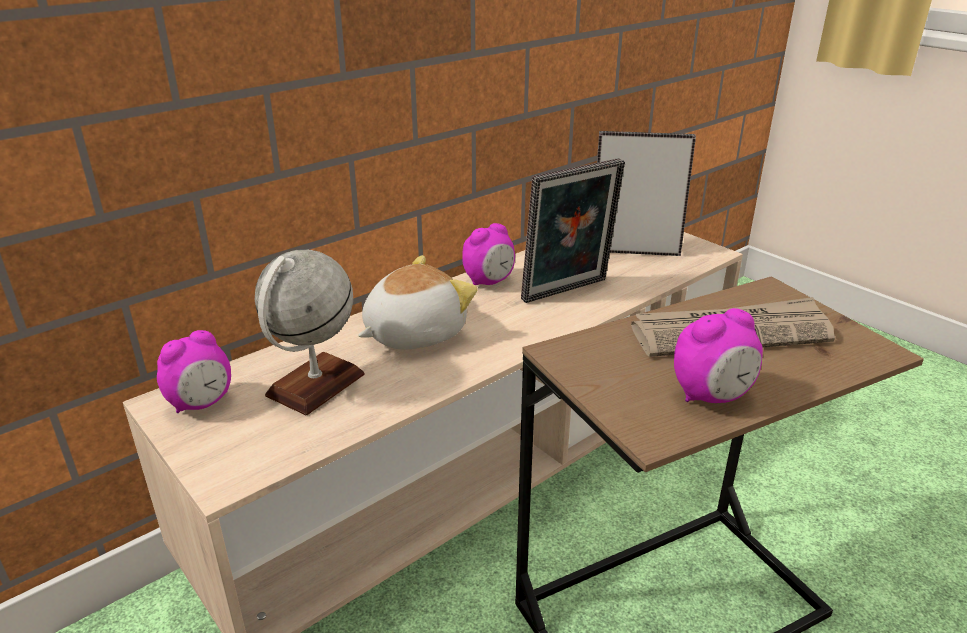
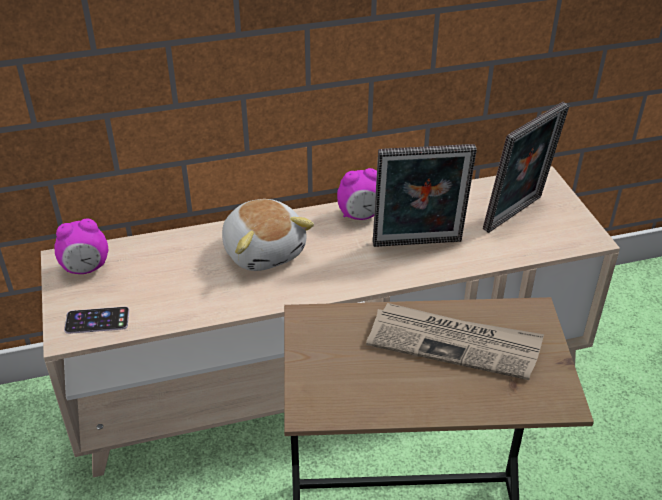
camera: 25 degrees right, 10 degrees up
(256, 453) = (97, 320): none -> phone
(315, 385) = (167, 277): globe -> none
(413, 333) = (264, 250): plush toy -> plush toy turned 75 degrees clockwise
(634, 250) = (516, 215): picture frame -> picture frame turned 105 degrees clockwise
(711, 396) = (381, 395): alarm clock -> none

